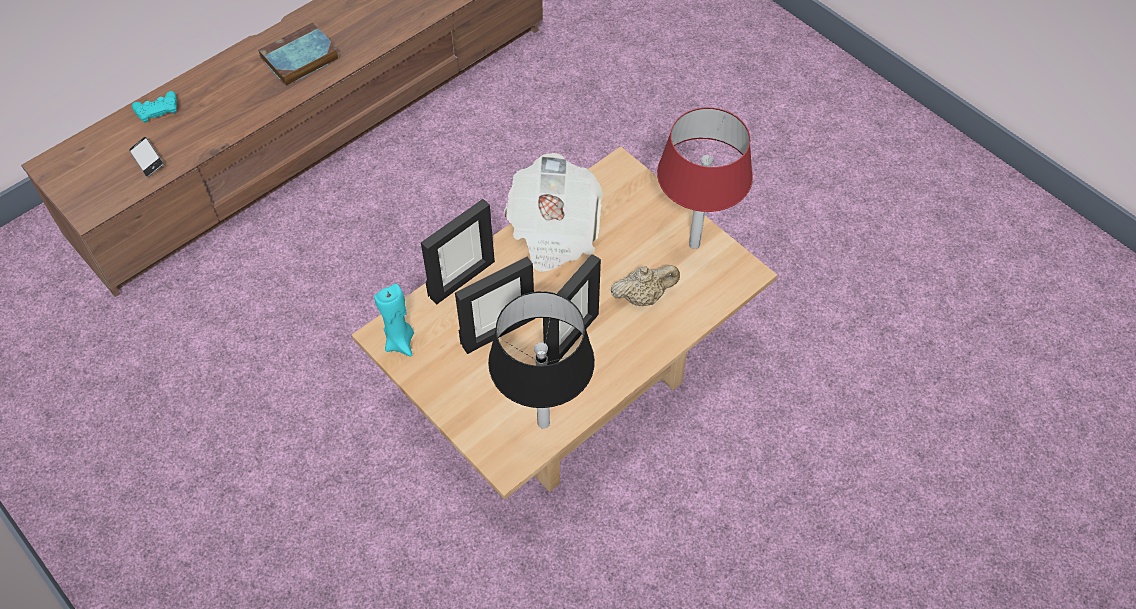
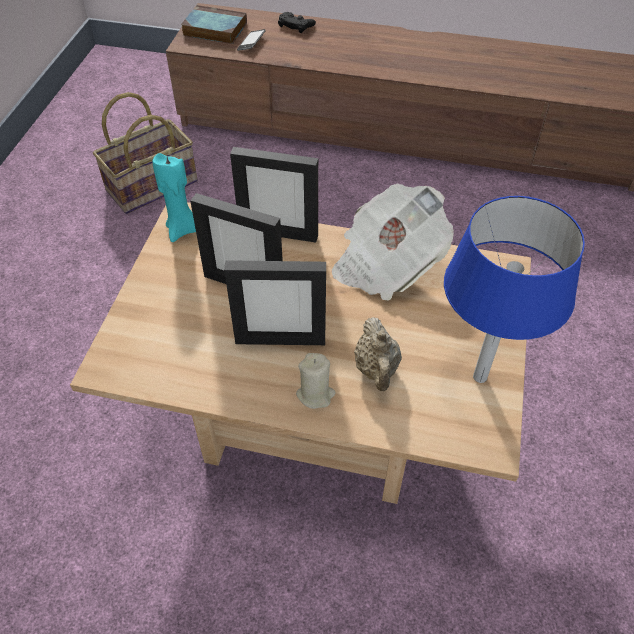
camera: 55 degrees right, 5 degrees down
(157, 109) = (295, 25): turquoise game controller -> black game controller
(181, 370) = (151, 185): none -> basket
(299, 60) = (409, 57): book -> book (213, 29)
(544, 423) = (169, 371): black table lamp -> none
(636, 344) = (315, 394): none -> beige candle
(643, 297) = (377, 369): beige teapot -> beige teapot turned 45 degrees clockwise
(694, 244) = (480, 376): red table lamp -> blue table lamp

